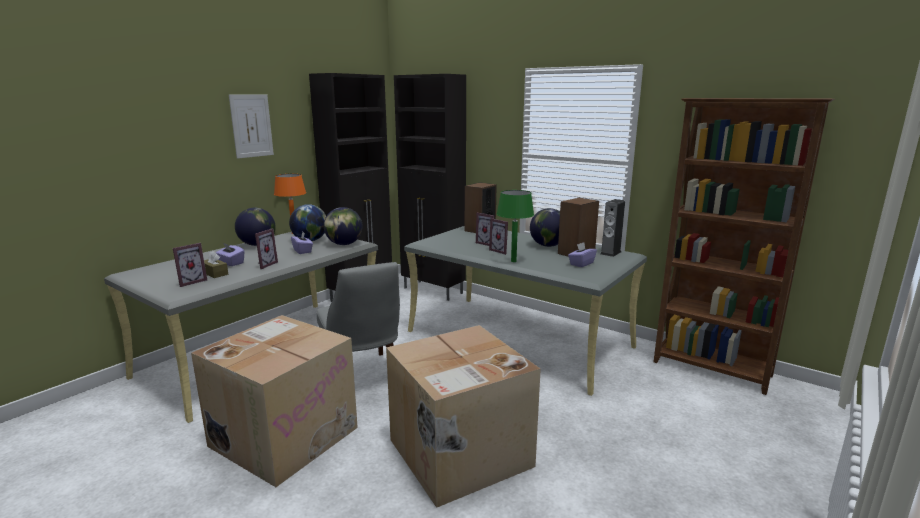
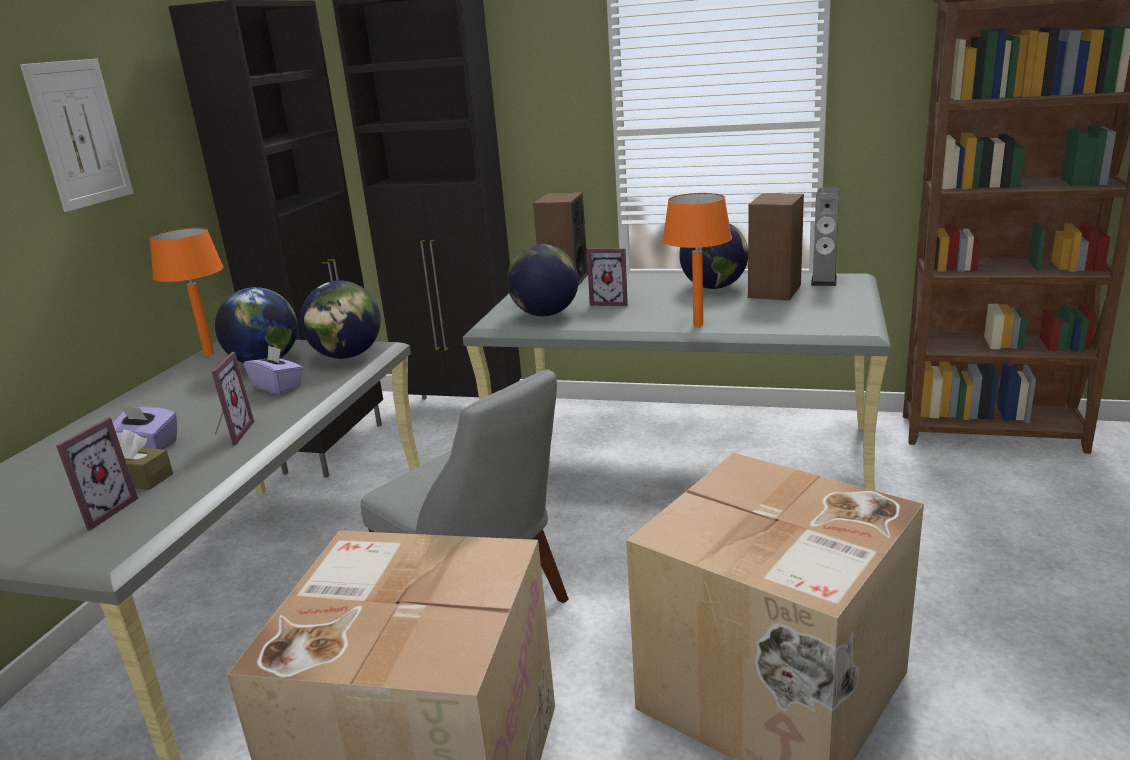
camera: 20 degrees left, 5 degrees up
(257, 244) = (157, 394): globe -> globe (545, 314)
(501, 251) = (652, 311): picture frame -> none
(513, 261) = (698, 324): green table lamp -> orange table lamp
(581, 264) = (808, 307): purple tissue box -> none

